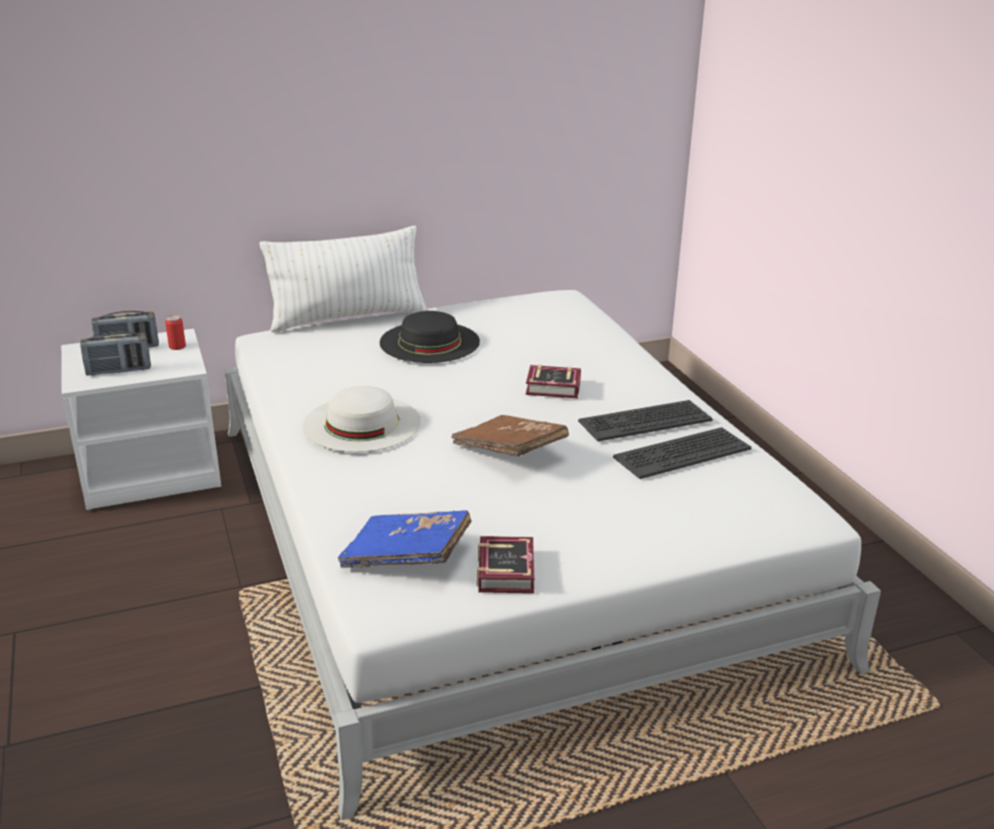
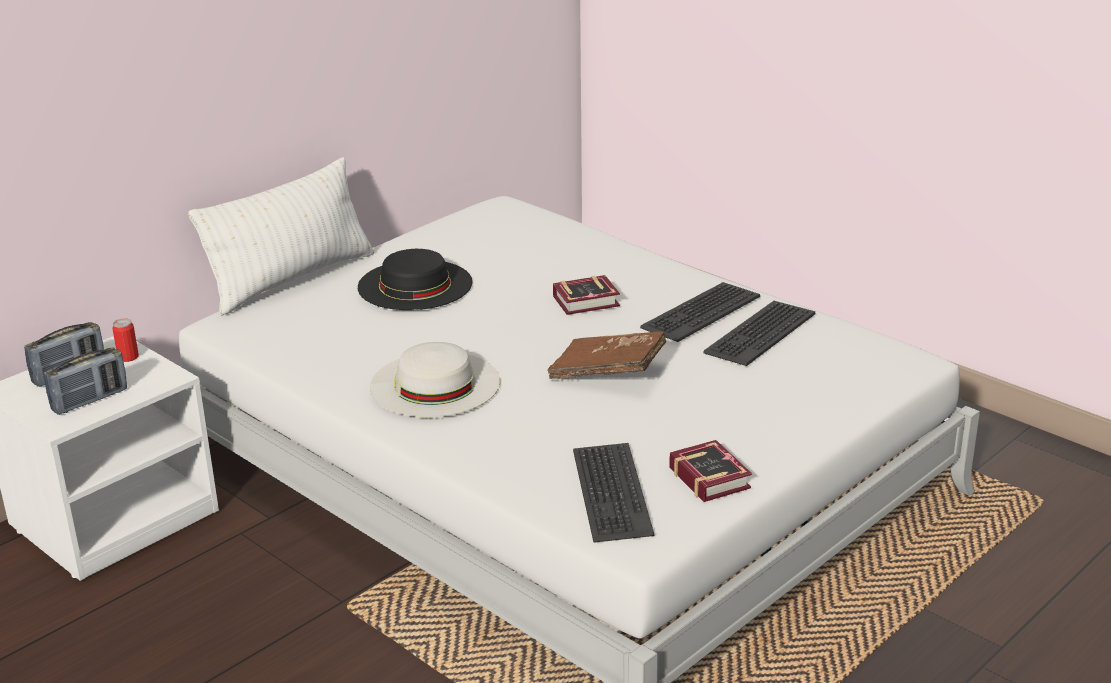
camera: 25 degrees left, 0 degrees up
(407, 557) = (610, 492): blue book -> keyboard

